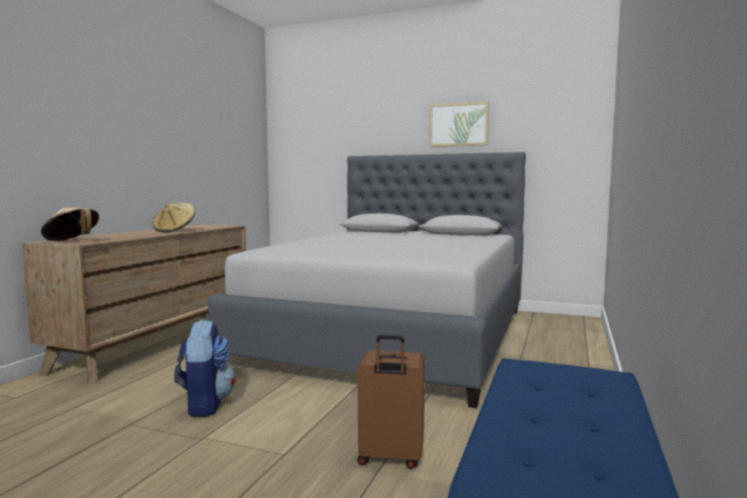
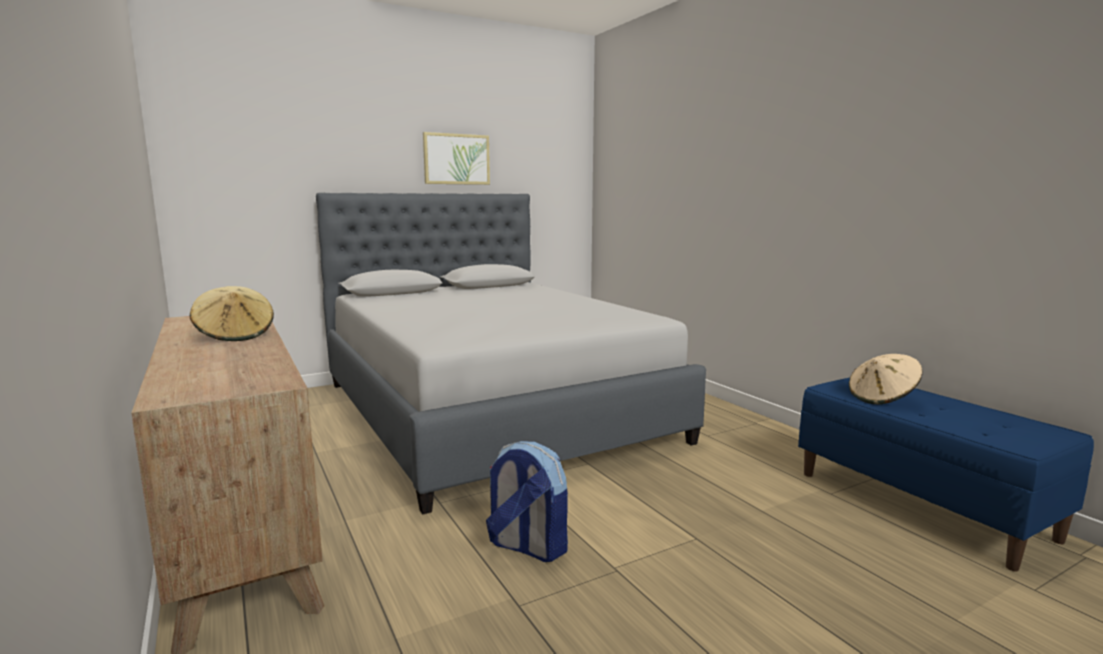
camera: 50 degrees left, 5 degrees up
(72, 241) = (224, 386): beige hat -> beige hat (882, 398)
(390, 458) = (747, 500): brown suitcase -> none

